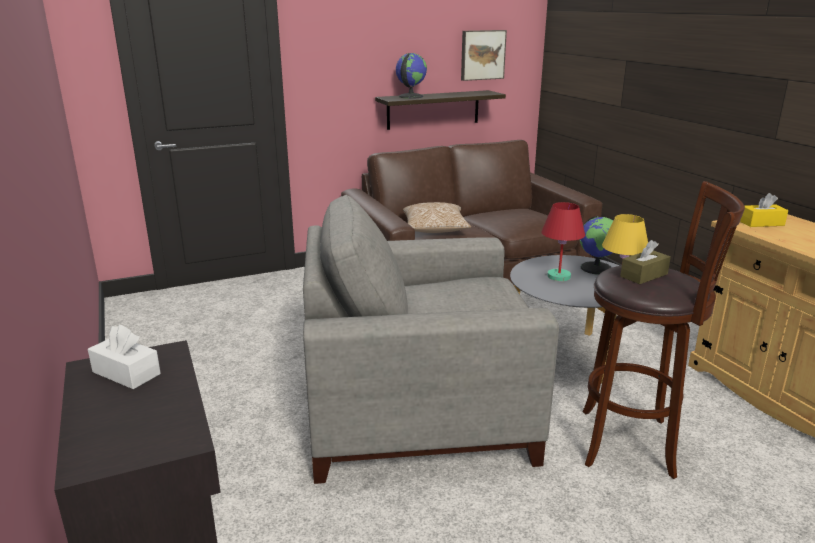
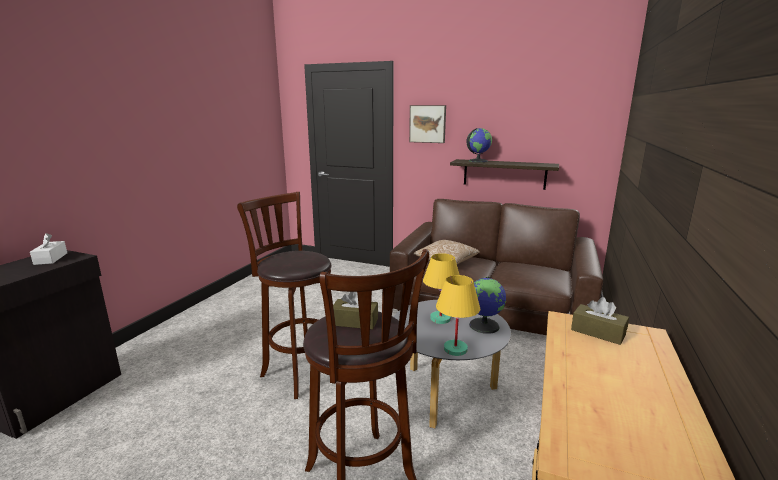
camera: 45 degrees right, 5 degrees down
(419, 407) = (299, 370): grey armchair -> brown stool
(482, 55) = (554, 133): picture -> picture (427, 124)
(558, 276) = (440, 318): red table lamp -> yellow table lamp
(761, 223) = (598, 332): yellow tissue box -> brown tissue box

